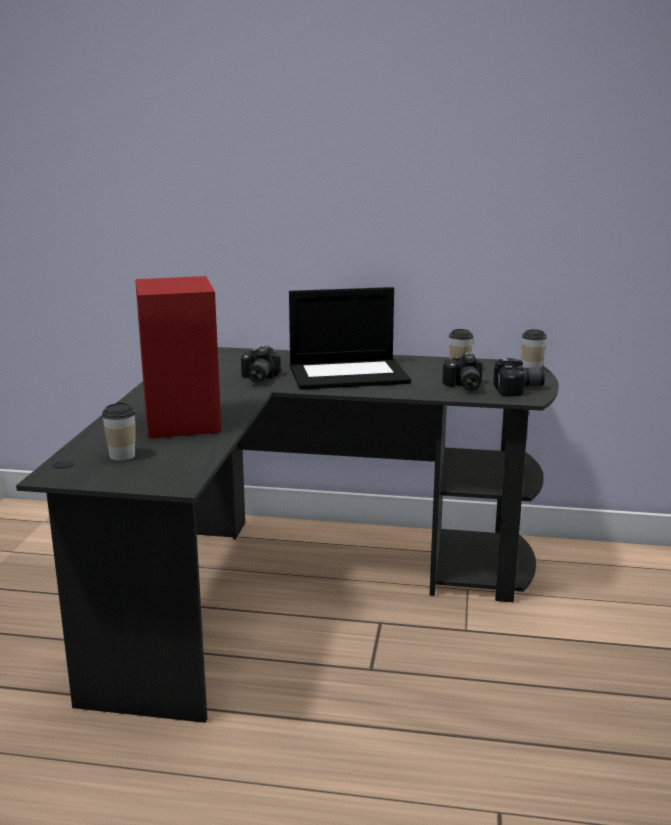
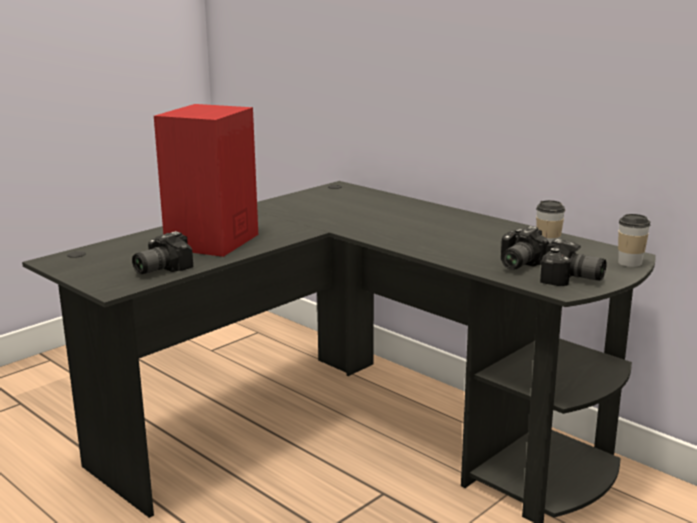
camera: 35 degrees right, 0 degrees up
(122, 456) = (121, 258): cup -> none
(257, 378) = (340, 218): camera -> camera (159, 269)
(349, 374) = (427, 230): laptop -> none

